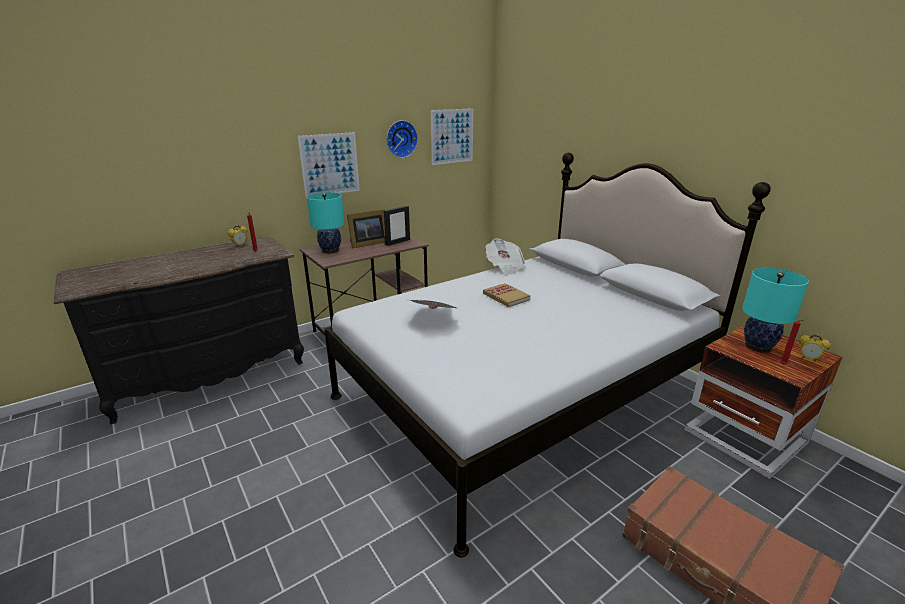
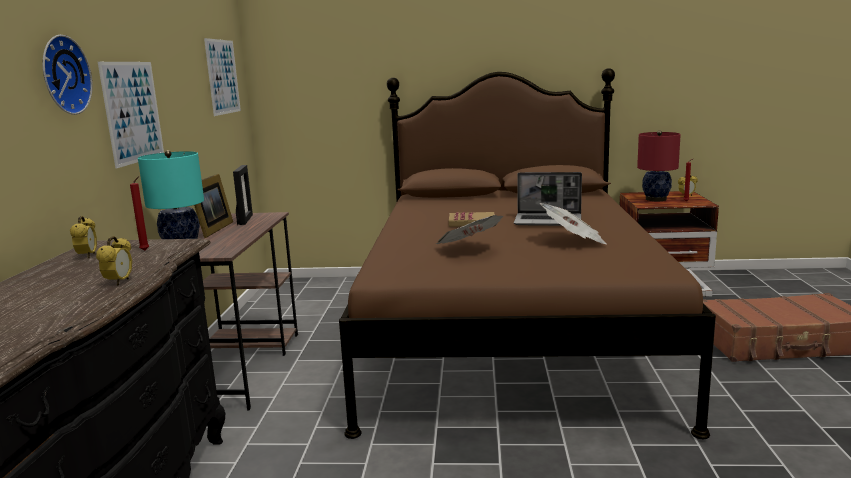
camera: 50 degrees left, 10 degrees down
(200, 266) = (119, 282): none -> alarm clock
(400, 139) = (187, 76): wall clock -> wall clock (62, 75)
(505, 267) = (401, 210): newspaper -> newspaper (574, 241)
(523, 396) = (510, 335): white bed -> brown bed
(549, 321) = (549, 221): none -> laptop
(758, 346) = (656, 199): turquoise table lamp -> red table lamp

